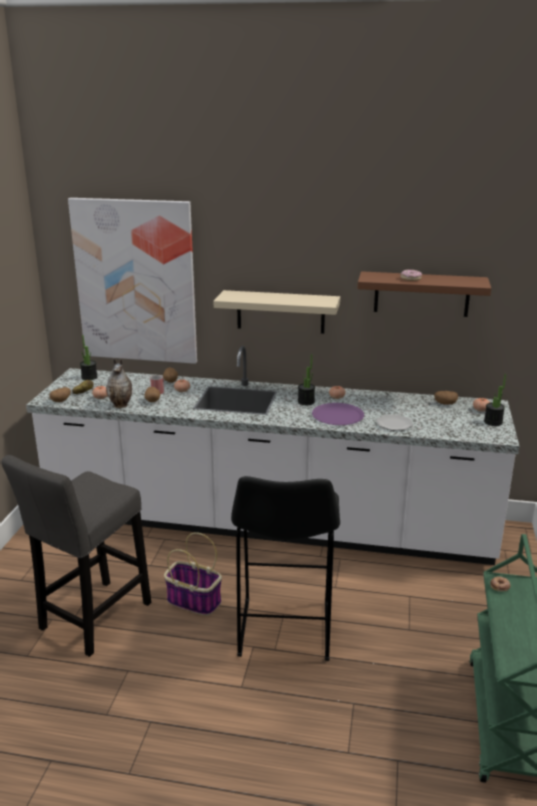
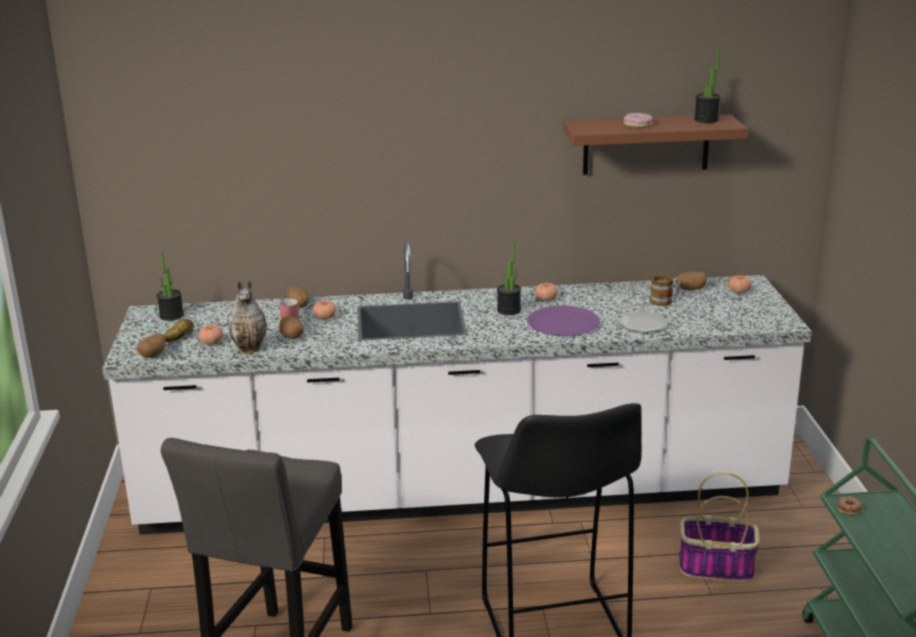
camera: 15 degrees left, 0 degrees up
(136, 281) = (233, 164): picture -> none
(193, 601) = (410, 613): basket -> basket (715, 568)
(280, 312) = (452, 188): beige shelf -> none
(421, 409) = (665, 300): none -> mug
(493, 422) = (763, 305): potted plant -> potted plant (706, 120)

